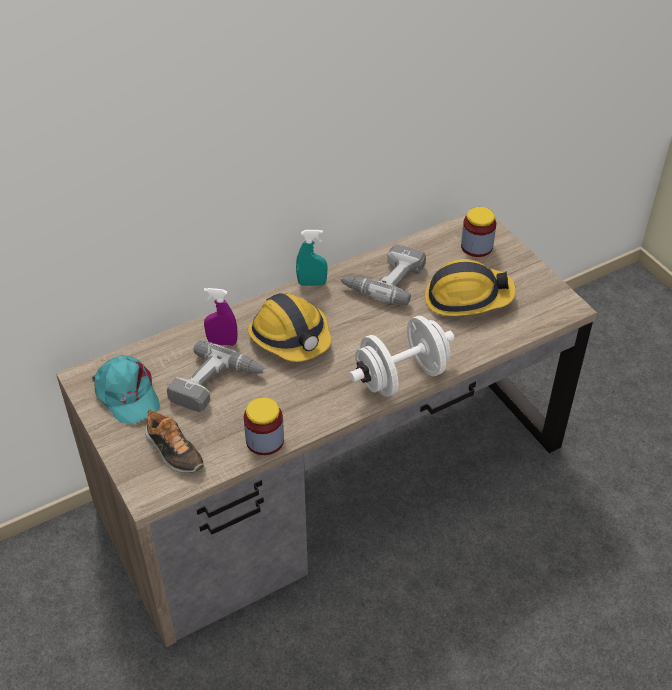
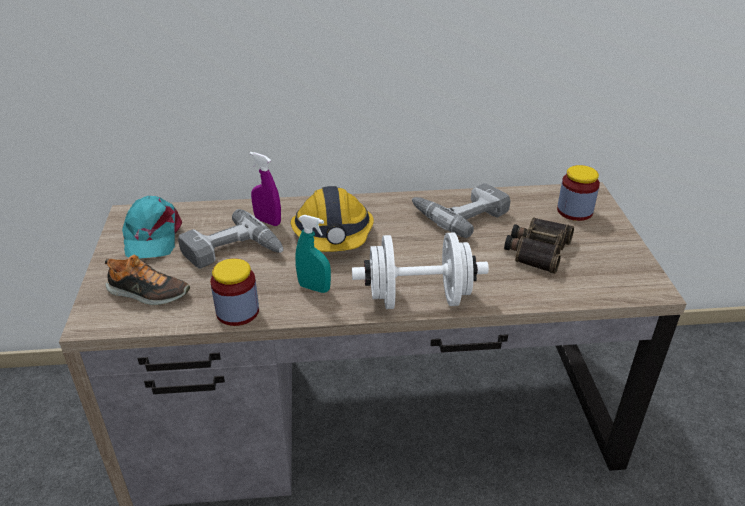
camera: 25 degrees right, 10 degrees down
(173, 451) = (148, 293): shoe -> shoe turned 60 degrees counterclockwise
(312, 283) = (386, 199): turquoise spray bottle -> turquoise spray bottle (314, 288)
(467, 297) = (537, 250): hard hat -> binoculars

